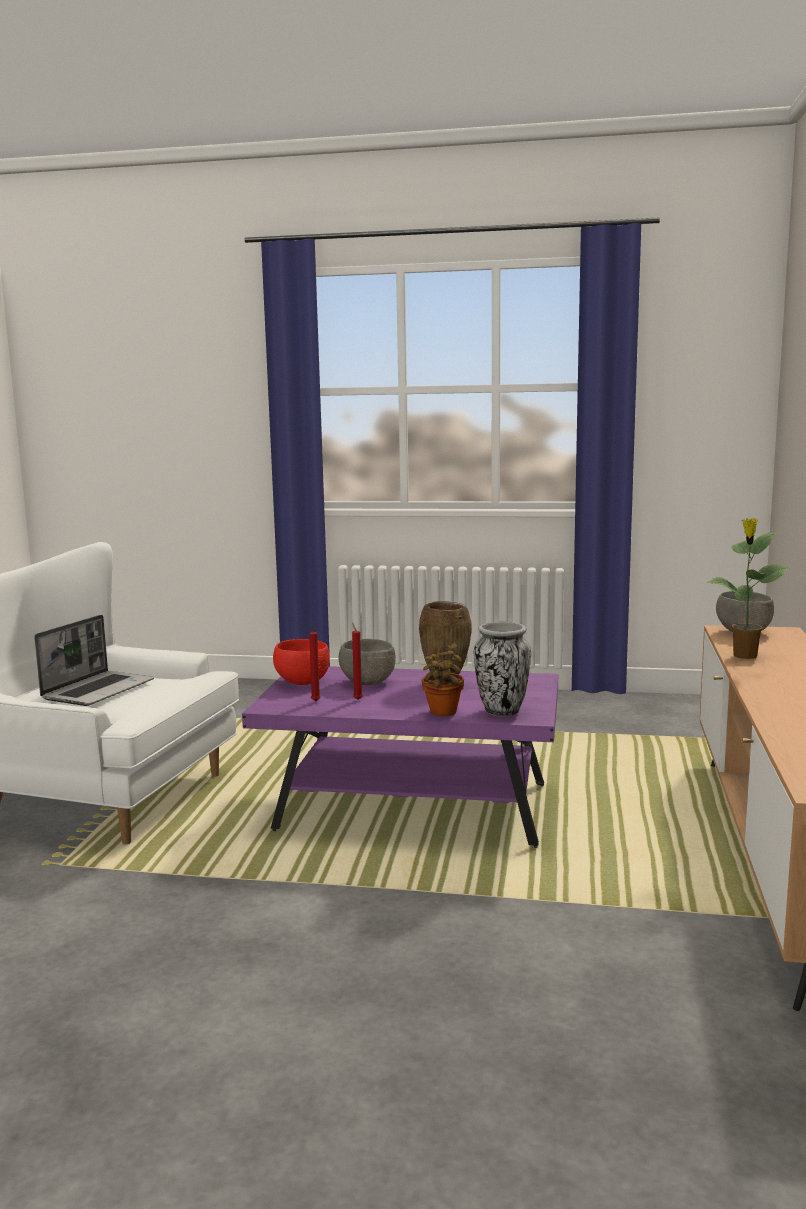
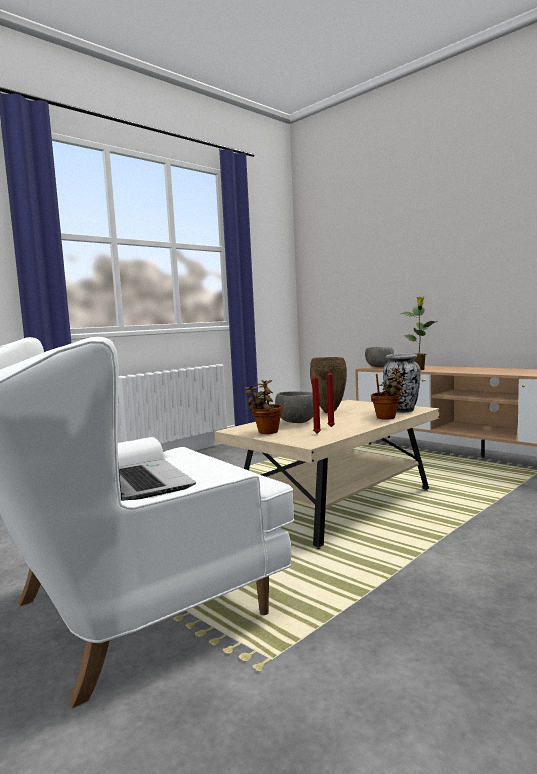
camera: 55 degrees left, 5 degrees down
(302, 683) = (266, 432): red bowl -> potted plant
(412, 808) = (336, 504): purple coffee table -> beige coffee table

